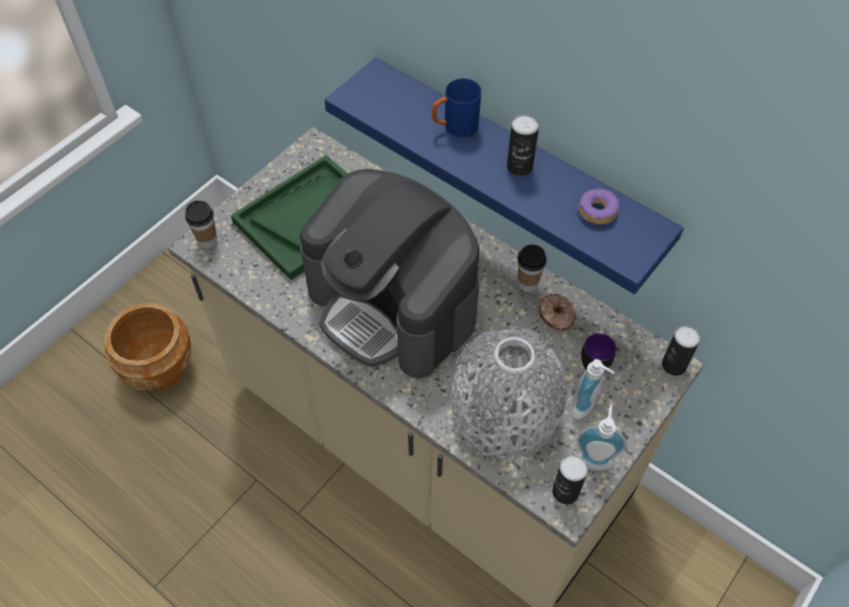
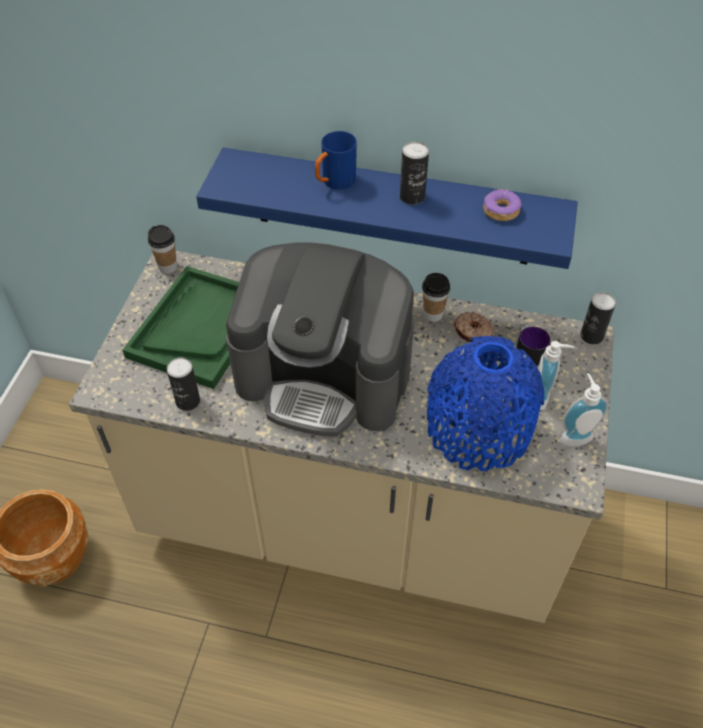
camera: 25 degrees left, 5 degrees down
(207, 241) = (108, 383): cup -> cup (168, 267)
(505, 413) = (478, 429): grey vase -> blue vase
(565, 492) = (568, 474): can -> can (188, 401)

